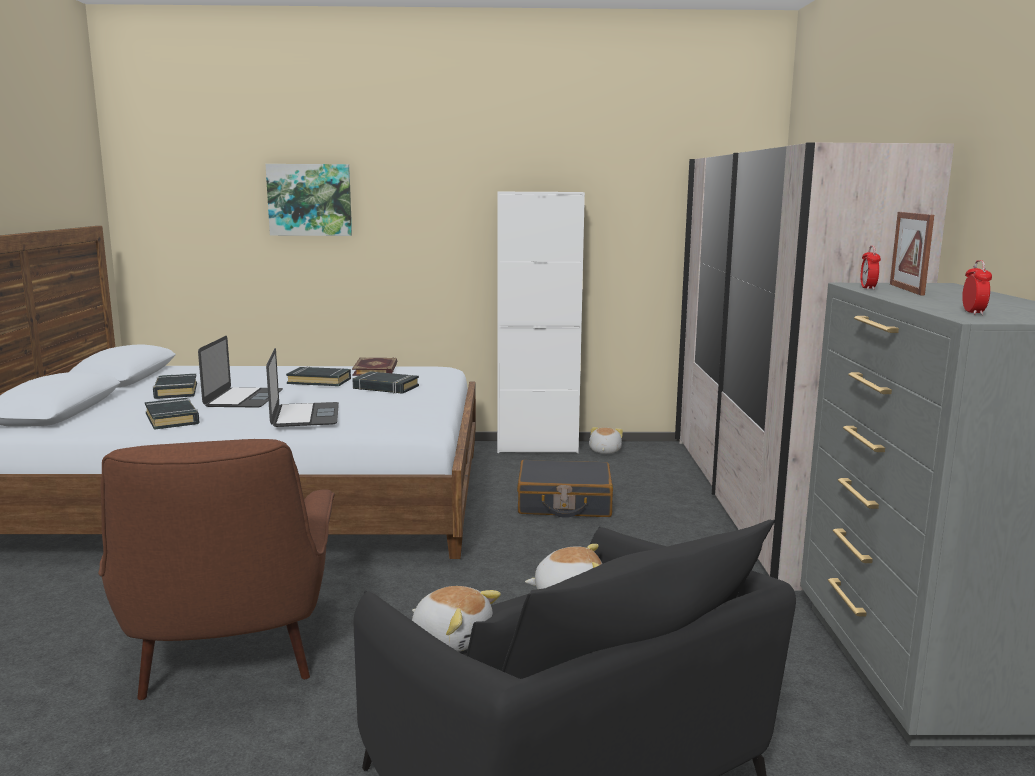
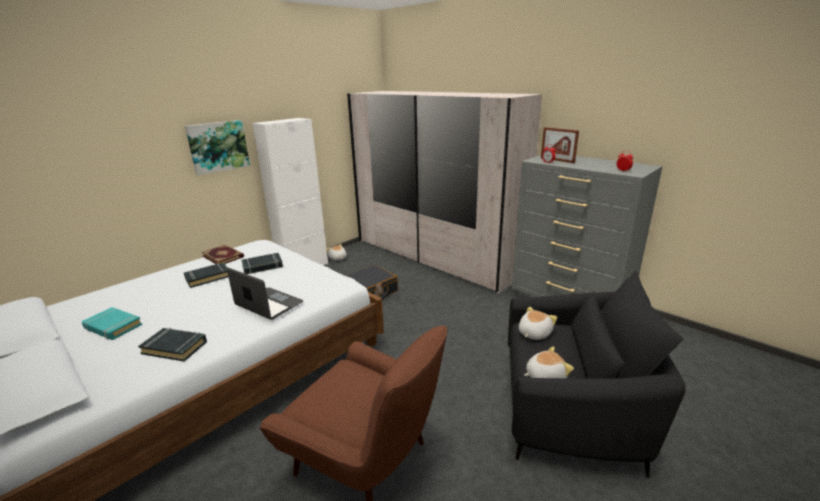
camera: 45 degrees left, 10 degrees up
(175, 391) = (113, 327): black book -> turquoise book
(243, 398) = (188, 310): laptop -> none
(310, 200) = (113, 146): picture -> picture (218, 146)

